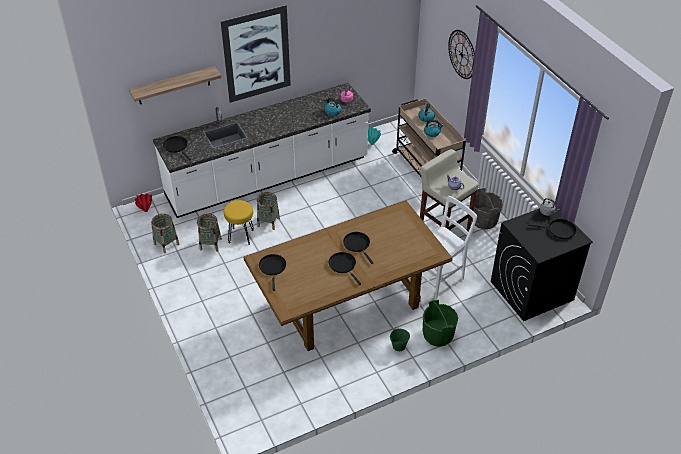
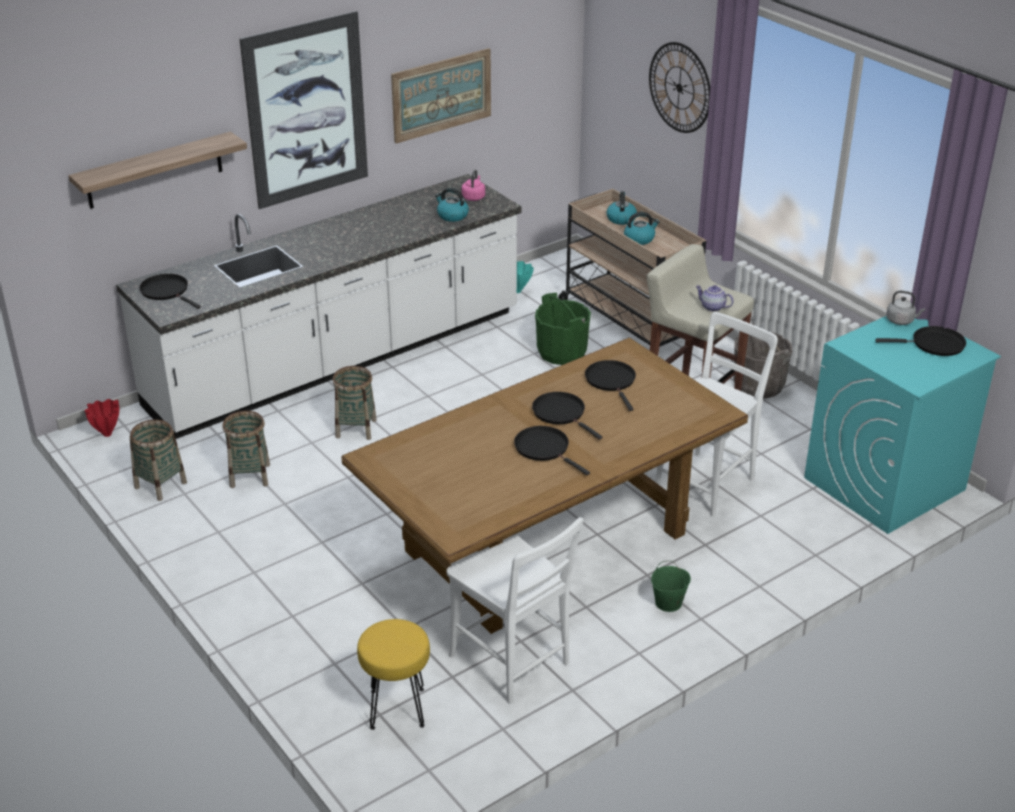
camera: 10 degrees left, 10 degrees down
(240, 236) = (307, 456): yellow stool -> yellow stool (396, 708)
(273, 268) = (406, 467): black frying pan -> black frying pan (611, 381)
(314, 369) = (513, 663): none -> white chair
(334, 43) = (441, 95): none -> picture
(438, 335) = (737, 575): green bucket -> green bucket (562, 352)
(531, 291) = (884, 484): black washing machine -> turquoise washing machine

